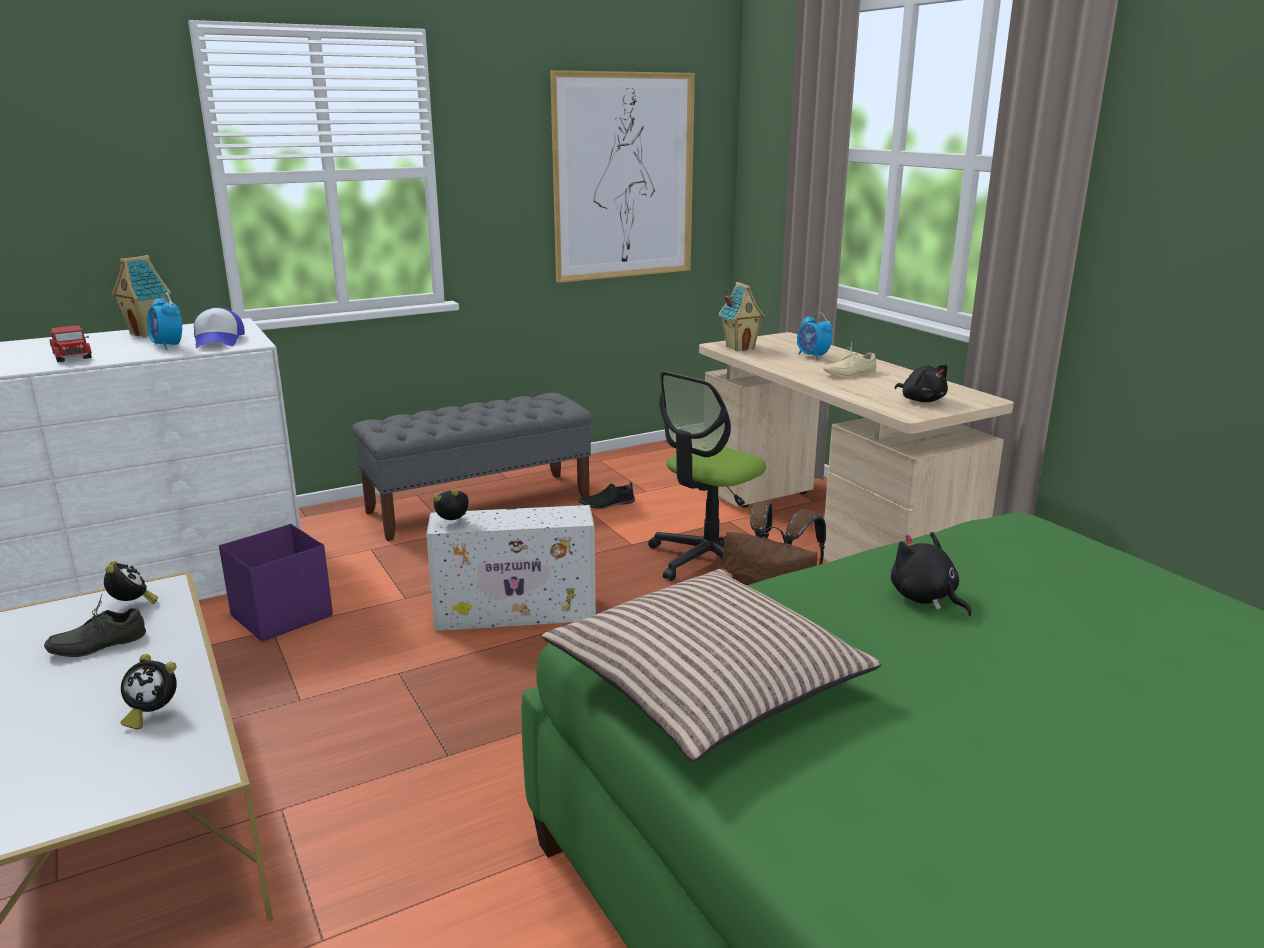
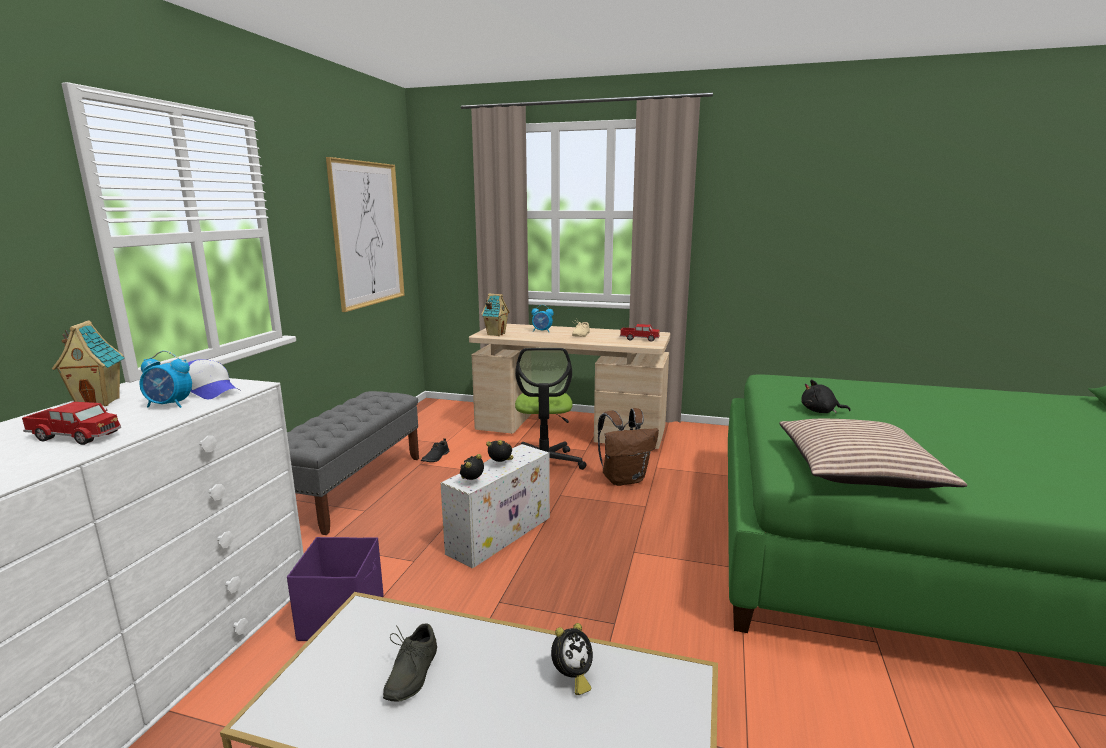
camera: 45 degrees left, 5 degrees down
(132, 605) = (367, 636): alarm clock -> alarm clock (501, 464)
(921, 400) = (639, 339): black plush toy -> toy truck

